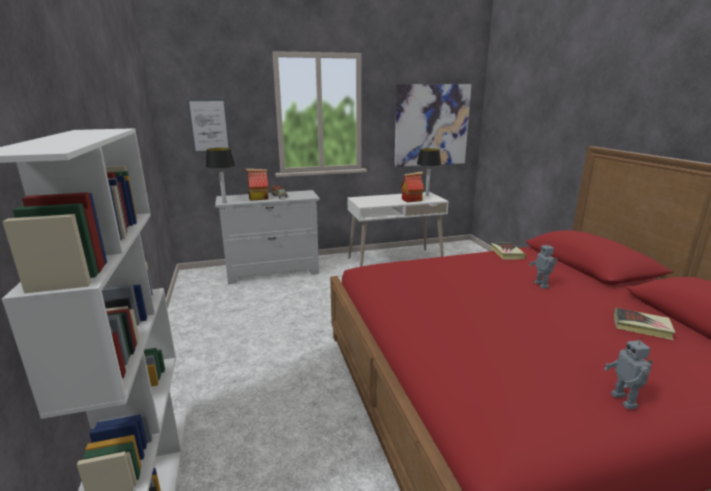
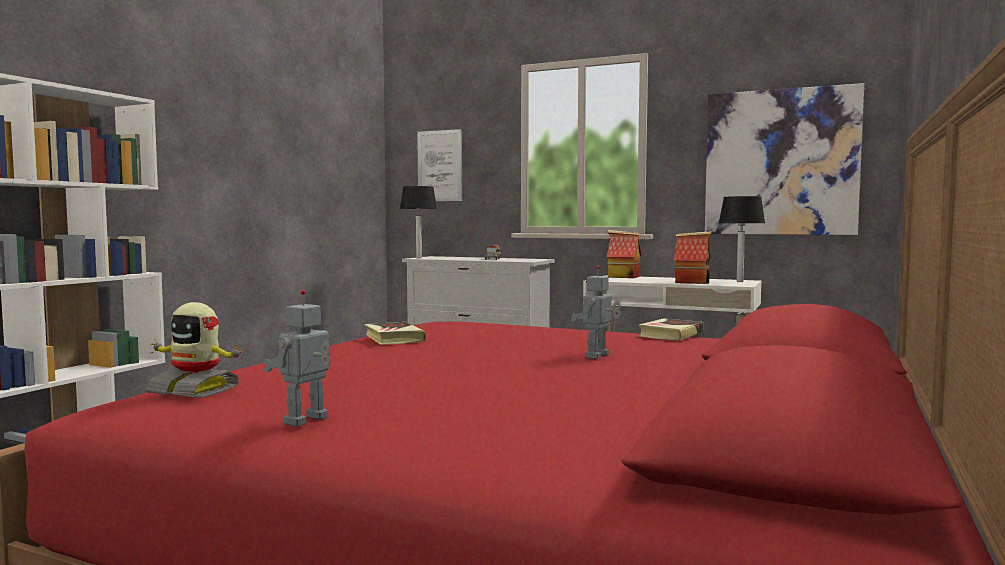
camera: 40 degrees right, 15 degrees down
(258, 198) = (464, 258): toy house -> toy house (622, 277)
(509, 405) = (195, 390): none -> toy robot
(642, 327) = (595, 401): book -> book (393, 338)

